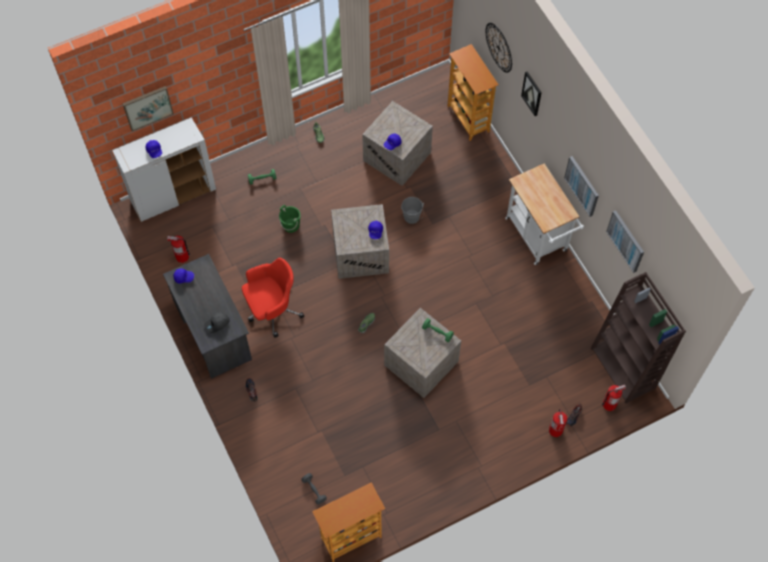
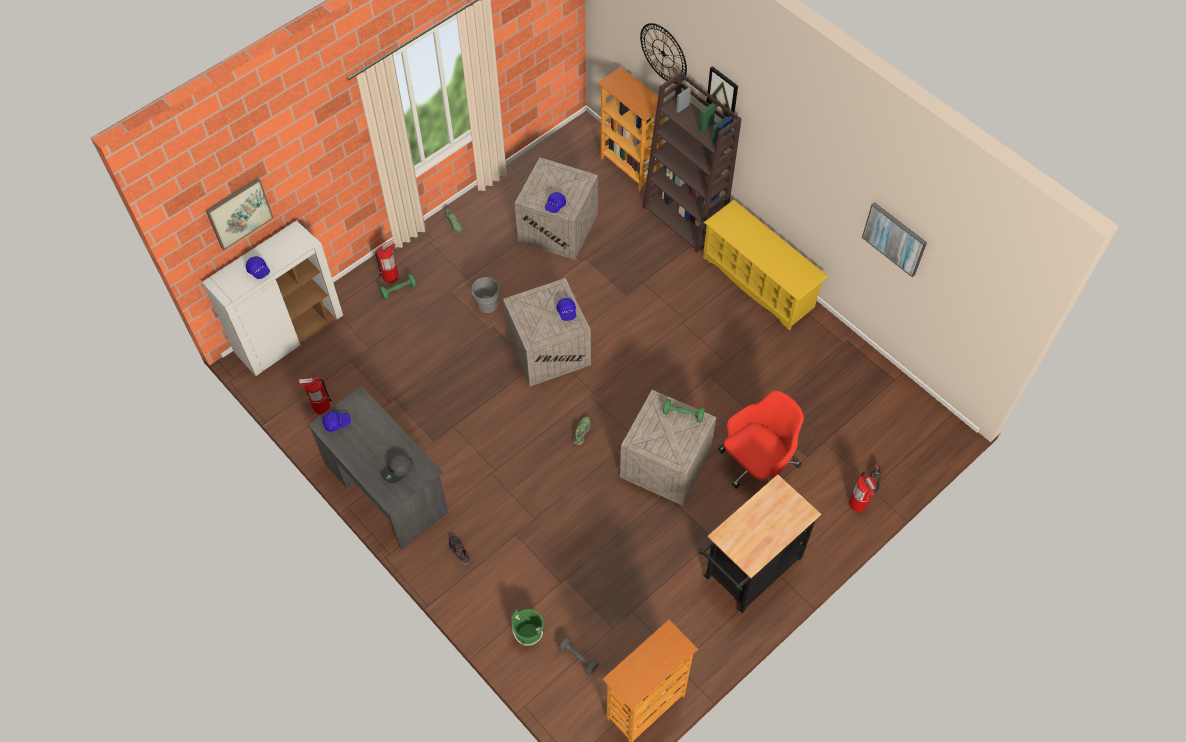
camera: 15 degrees left, 5 degrees down
(272, 309) = (456, 444): red office chair -> red office chair (757, 466)
(291, 225) = (450, 336): green bucket -> green bucket (529, 634)
(412, 218) = (599, 295): grey bucket -> grey bucket (488, 306)
(456, 461) = (748, 573): none -> black cart
(538, 238) = (759, 282): white cart -> yellow shoe rack
(582, 186) = (815, 190): picture -> none
(609, 404) = (911, 456): fire extinguisher -> fire extinguisher (390, 276)
(624, 368) = (913, 409): brown bookcase -> brown bookcase (685, 219)

